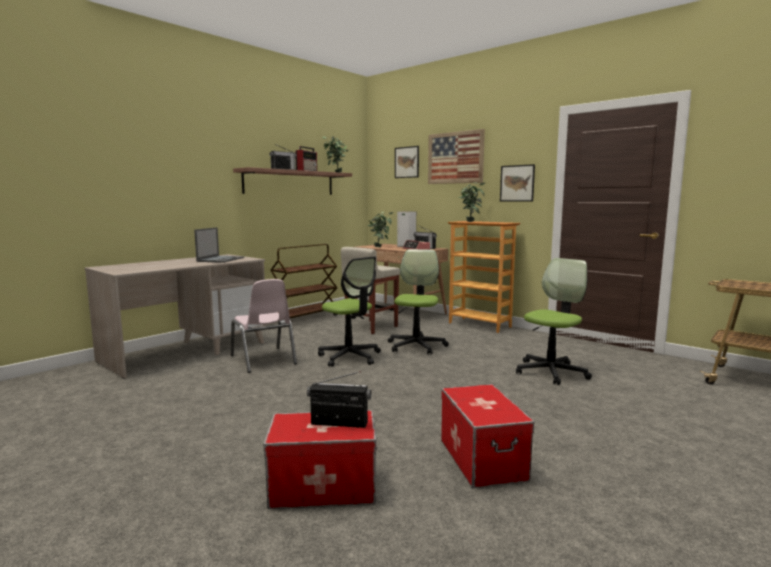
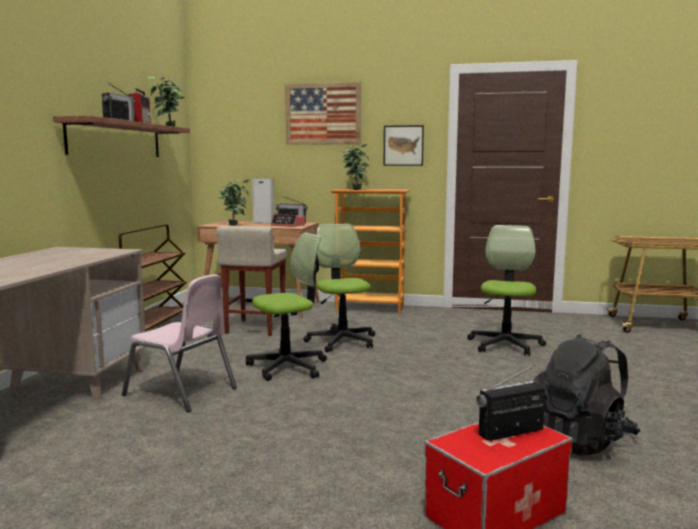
camera: 30 degrees left, 0 degrees up
(221, 259) = (77, 254): laptop -> none
(350, 357) = (287, 367): office chair -> office chair turned 45 degrees counterclockwise
(407, 162) = (252, 116): picture -> none
(482, 459) = (580, 440): storage box -> black backpack

